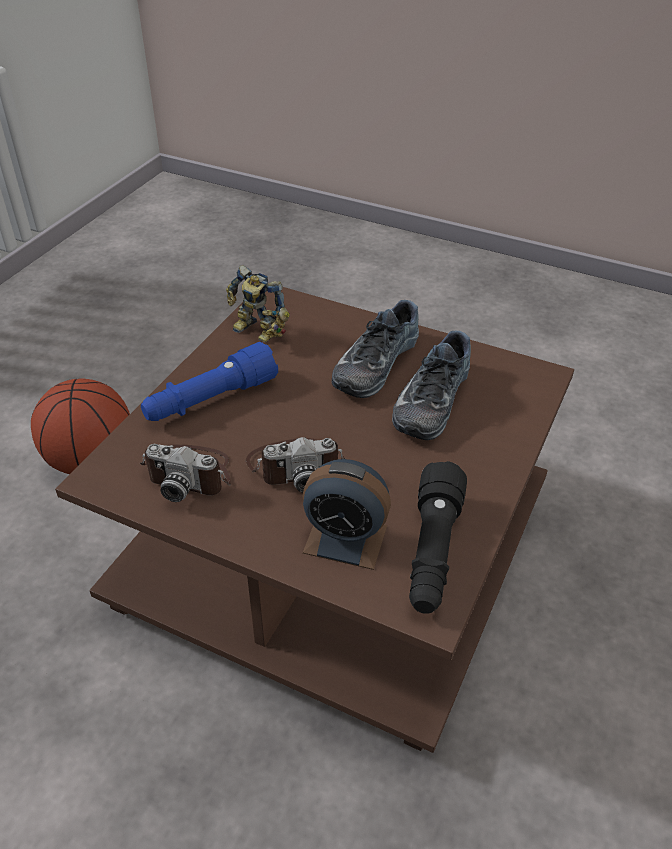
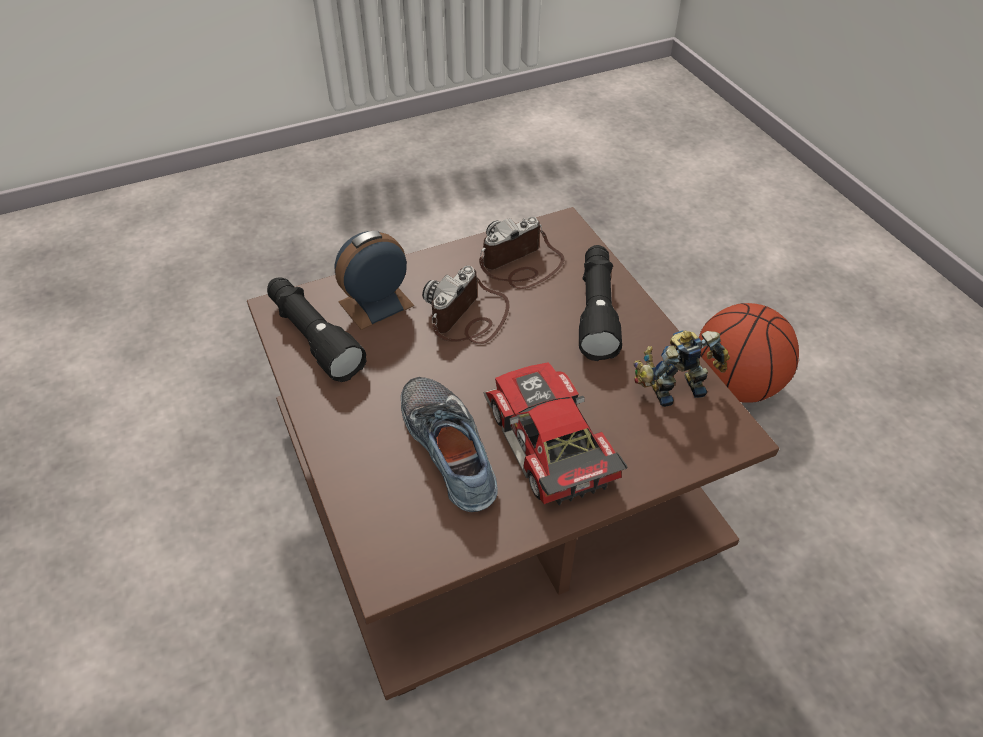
camera: 130 degrees right, 5 degrees up
(210, 400) = (596, 311): blue flashlight -> black flashlight
(373, 363) = (544, 444): shoe -> toy car

